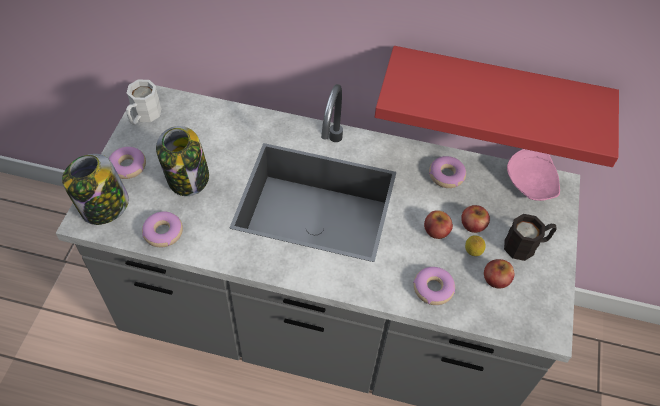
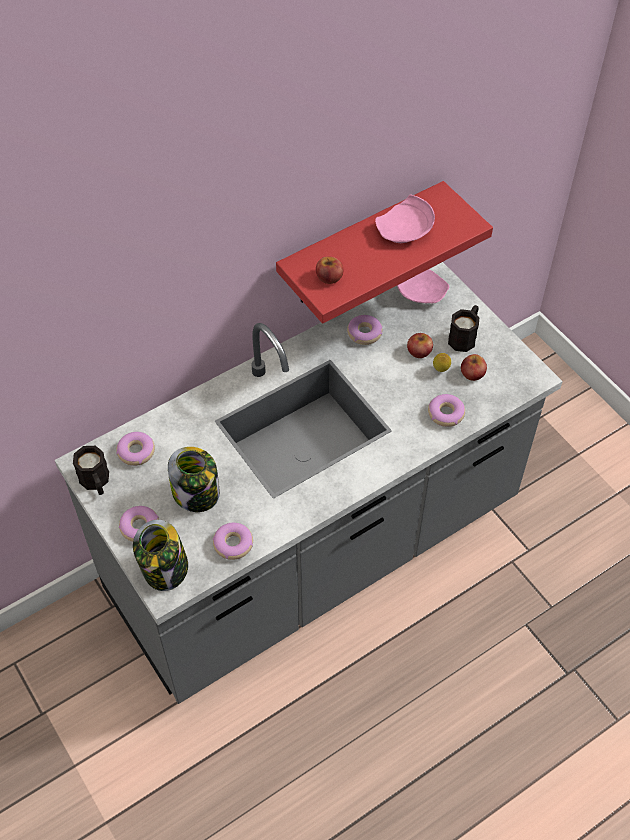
camera: 45 degrees left, 0 degrees up
(143, 116) = (96, 482): white mug -> black mug
(191, 119) = (136, 452): none -> donut
(436, 230) = (403, 375): apple -> apple (329, 277)
(530, 100) = (405, 231): none -> pink plate

